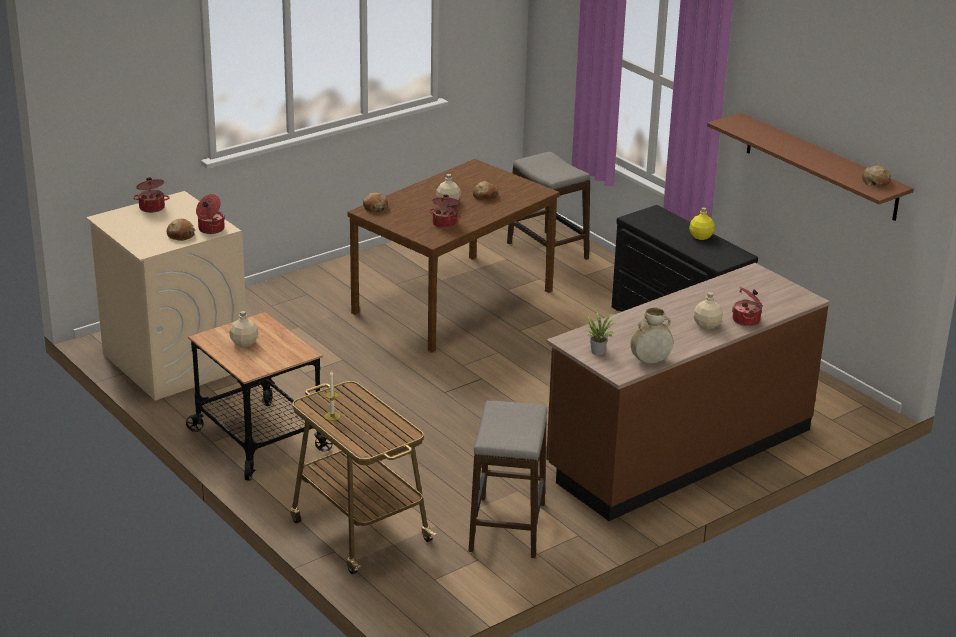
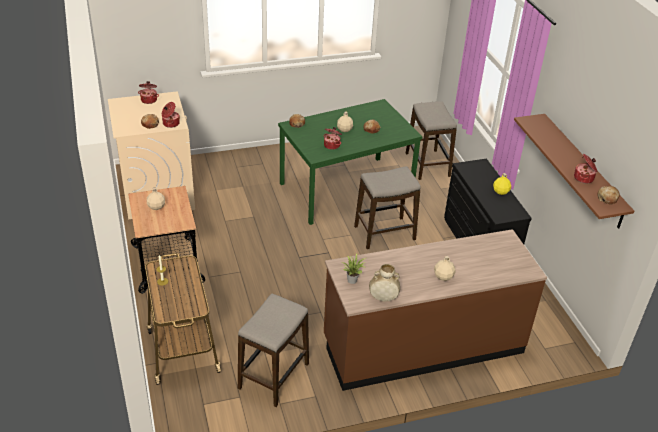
camera: 20 degrees right, 10 degrees up
(453, 301) = (346, 189): brown dining table -> green dining table
(544, 341) = (385, 233): none -> stool
(747, 320) = (475, 279): cooking pot -> cooking pot (584, 178)

